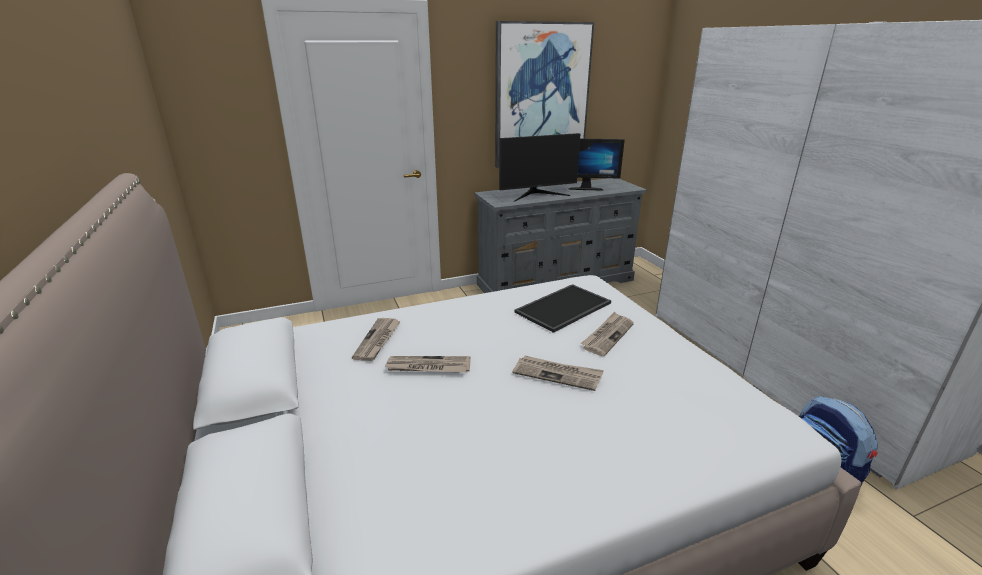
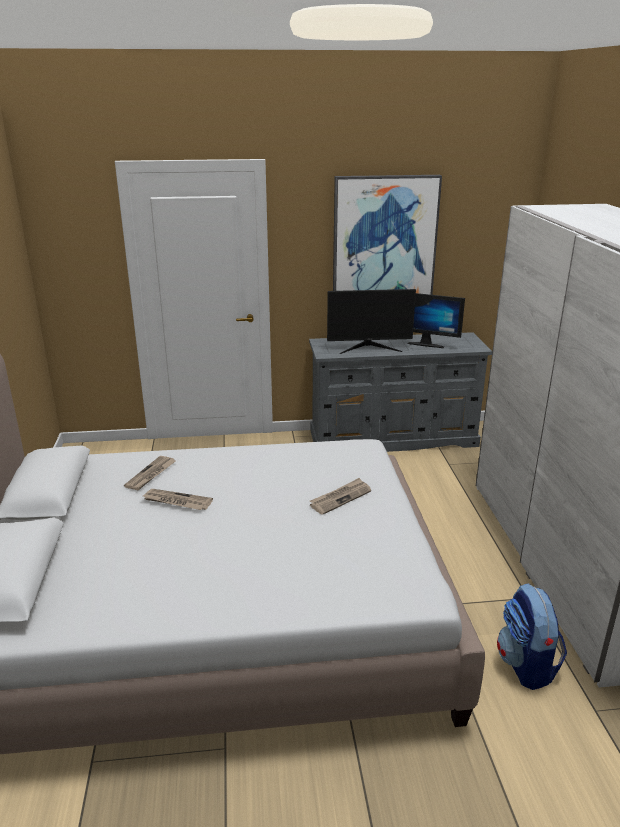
camera: 15 degrees right, 0 degrees up
(557, 374) = (272, 523): newspaper -> none
(564, 308) = (321, 468): tray -> none

